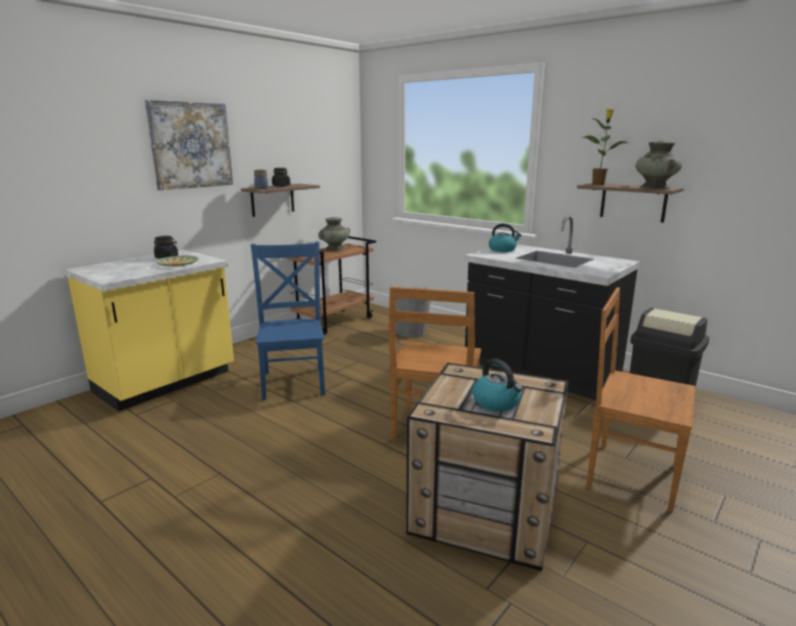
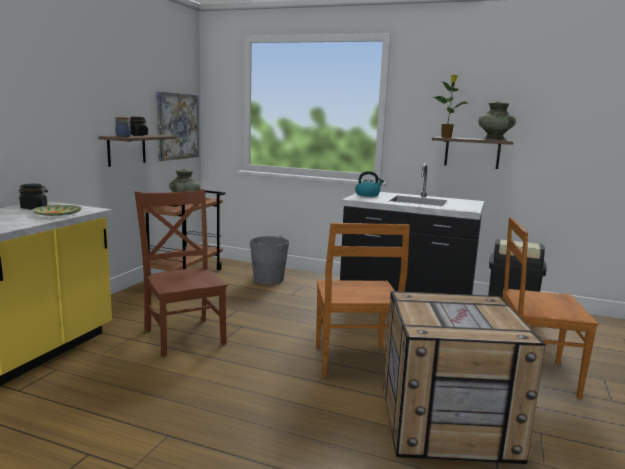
camera: 20 degrees left, 5 degrees down
(191, 145) = (52, 86): picture -> picture (177, 126)
(294, 381) = (184, 334): blue chair -> brown chair
(497, 402) = (467, 318): kettle -> none

